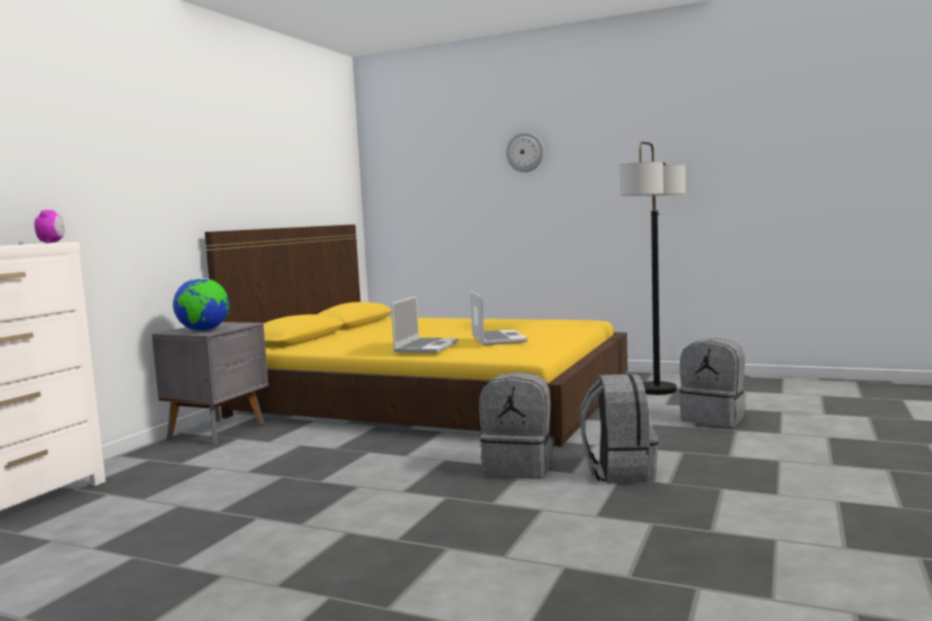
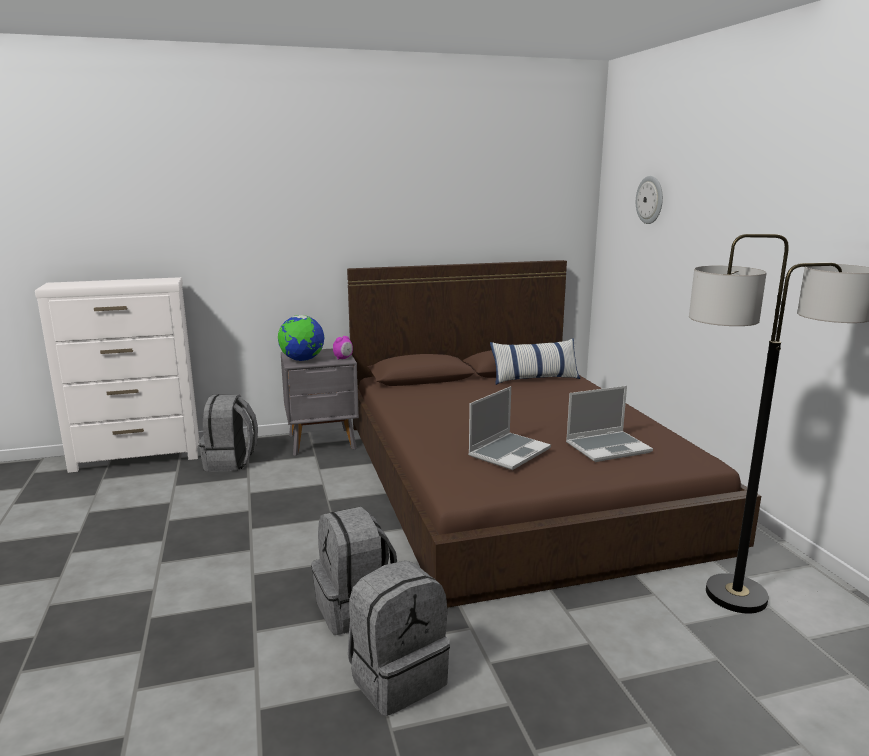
camera: 50 degrees right, 10 degrees up
(52, 242) = (169, 281): alarm clock -> alarm clock (343, 358)
(383, 322) = (534, 379): none -> pillow
(426, 347) = (437, 435): laptop -> laptop (608, 447)
(435, 397) = (513, 479): yellow bed -> brown bed
(525, 152) = (732, 201): wall clock -> wall clock (650, 200)
(714, 418) = (676, 686): grey backpack -> grey backpack (230, 462)

